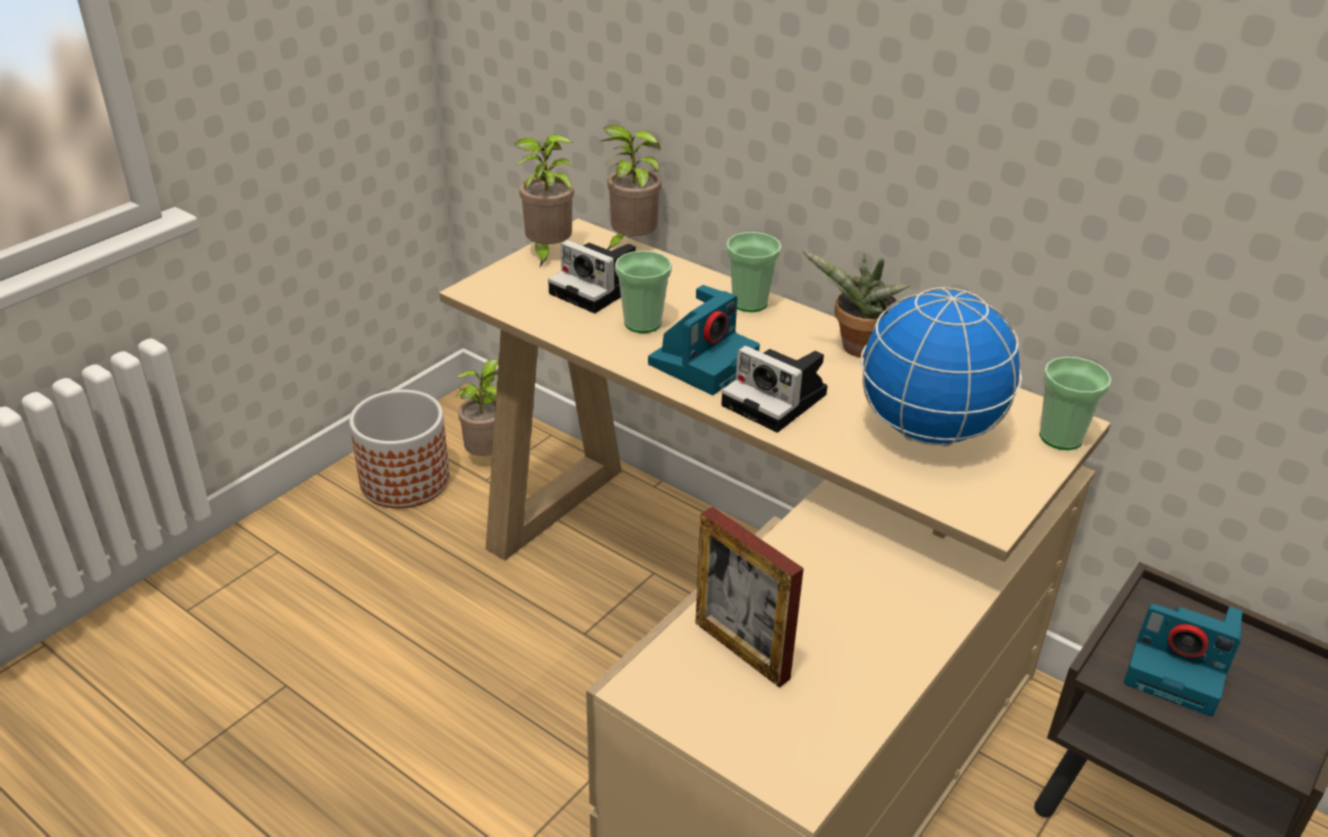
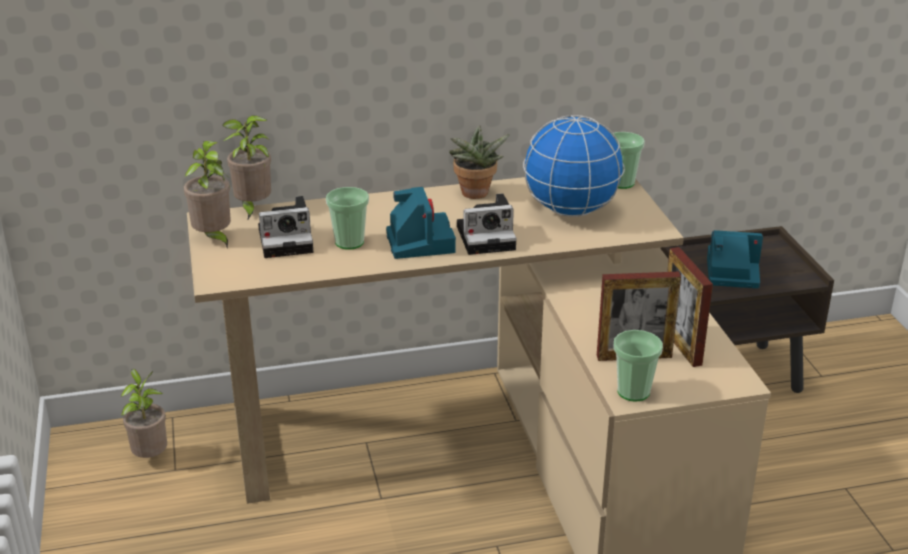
camera: 50 degrees left, 5 degrees down
(406, 481) = (118, 508): planter -> none
(749, 303) = (381, 202): cup -> cup (633, 392)
(819, 684) = (681, 345): none -> picture frame
(1178, 669) = (731, 273): camera -> camera turned 150 degrees counterclockwise

